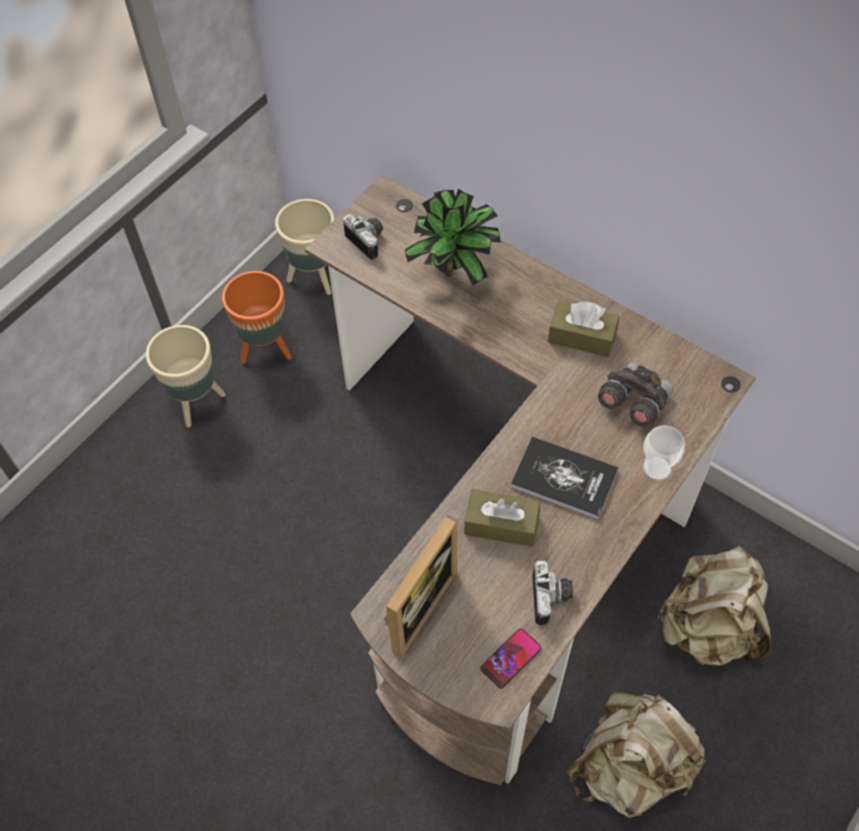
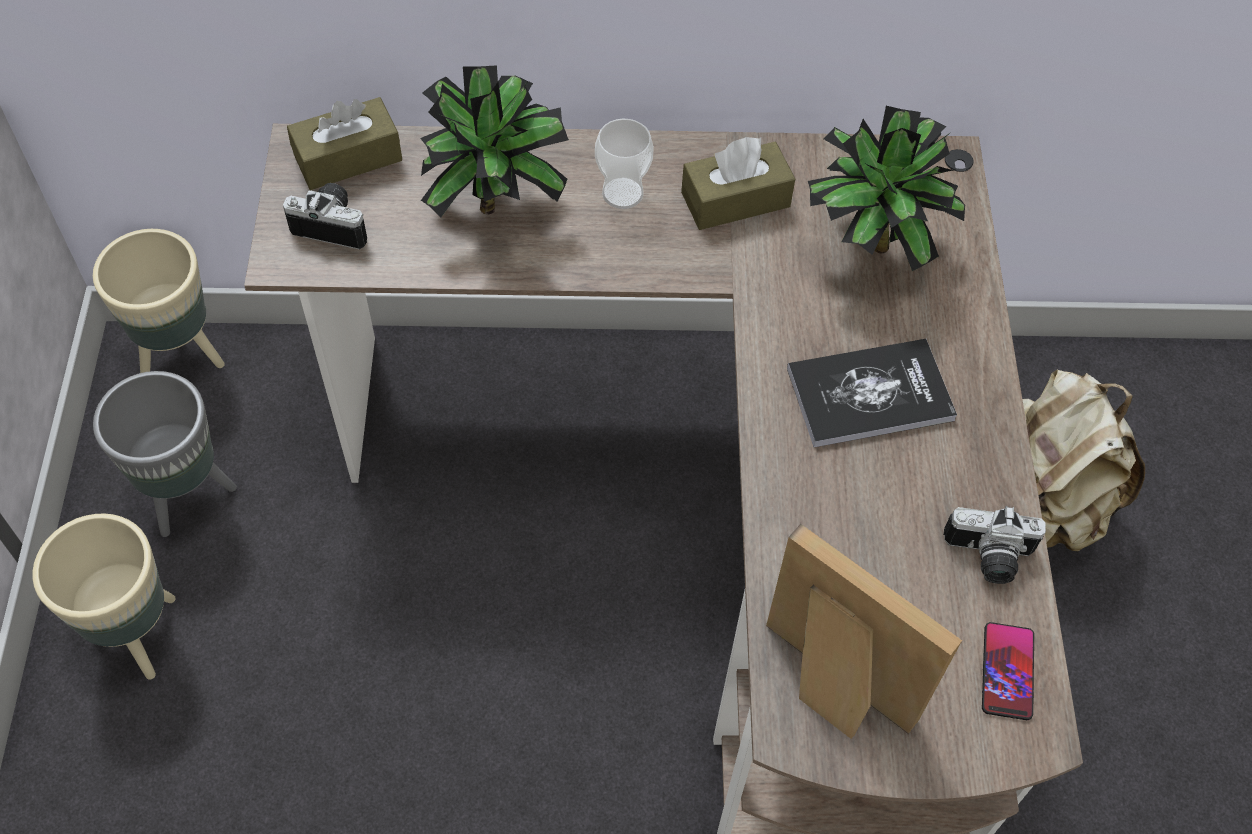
camera: 40 degrees left, 0 degrees up
(266, 349) = (187, 495): orange planter -> grey planter
(414, 605) = (828, 687): picture frame -> picture frame turned 45 degrees counterclockwise
(501, 524) = (845, 503): brown tissue box -> brown tissue box (348, 158)
(552, 598) = (988, 558): camera -> camera turned 135 degrees clockwise
(630, 768) = (1088, 735): beige backpack -> none
(633, 402) = (868, 248): grey binoculars -> potted plant
(656, 468) = (966, 313): cup -> cup (622, 193)

